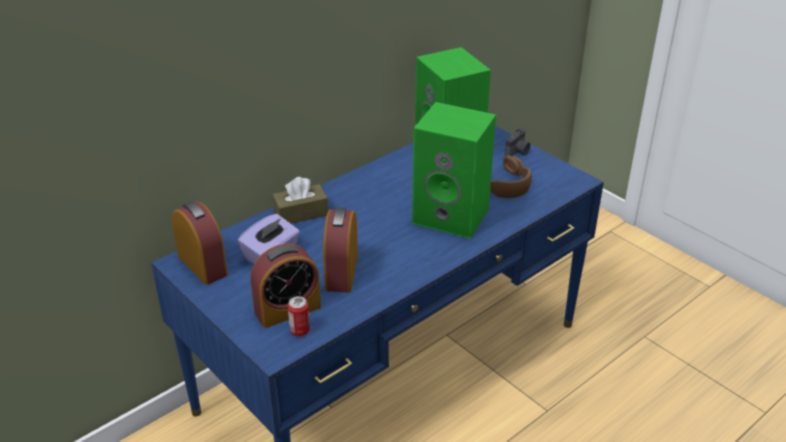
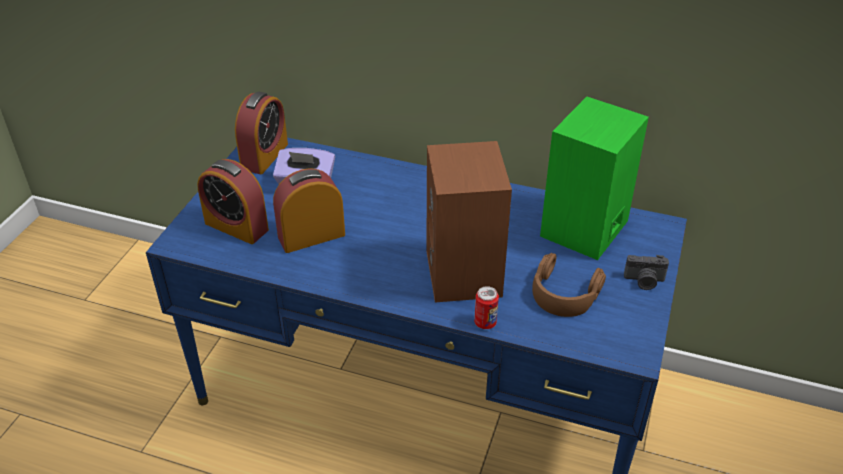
camera: 60 degrees right, 5 degrees up
(300, 331) = (213, 245): can -> can (485, 323)
(301, 213) = (382, 176): brown tissue box -> none
(453, 215) = (465, 275): green speaker -> brown speaker

